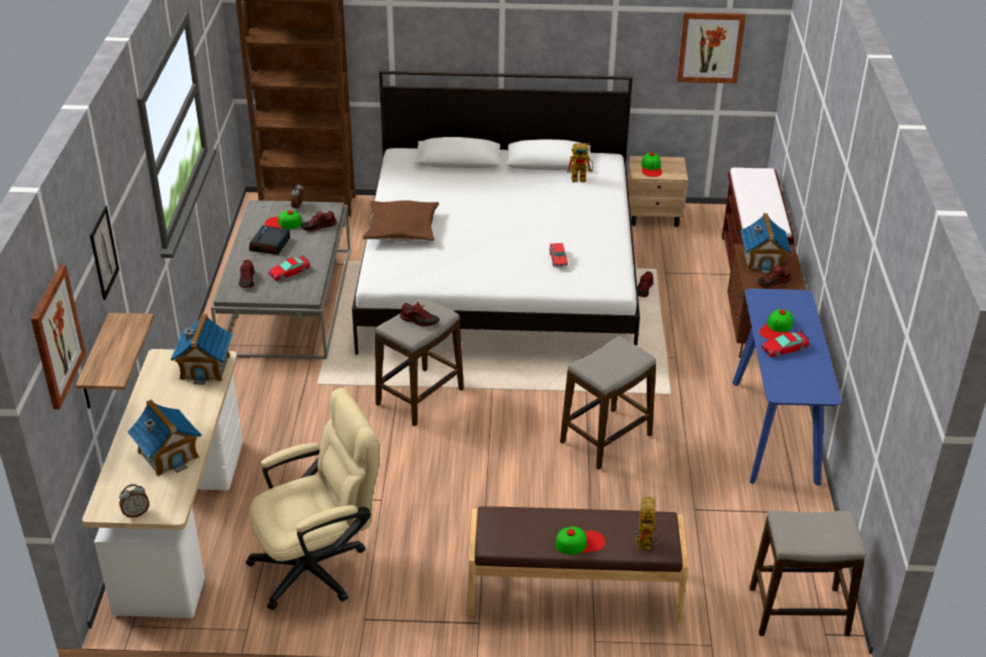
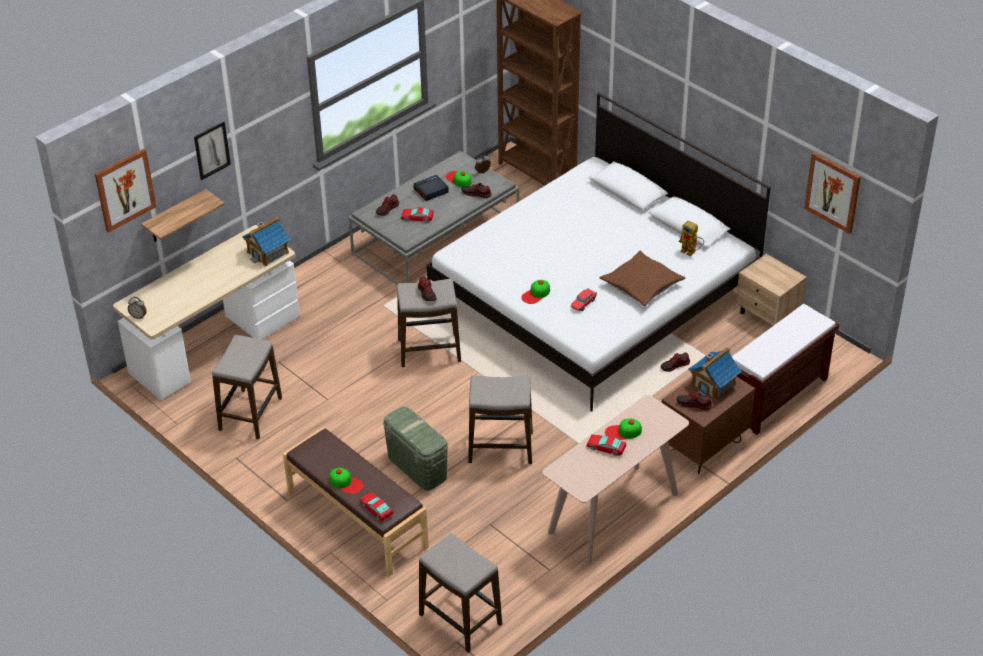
camera: 45 degrees right, 5 degrees up
(168, 454) = (190, 293): toy house -> none
(319, 565) = (251, 414): beige office chair -> stool
(402, 229) = (515, 224): brown pillow -> brown pillow (641, 285)
(558, 504) = (417, 467): none -> green storage box
(646, 546) = (377, 509): toy robot -> toy car
(651, 168) = (766, 272): cap -> cap (536, 294)
(775, 431) = (613, 513): blue console table -> beige console table

